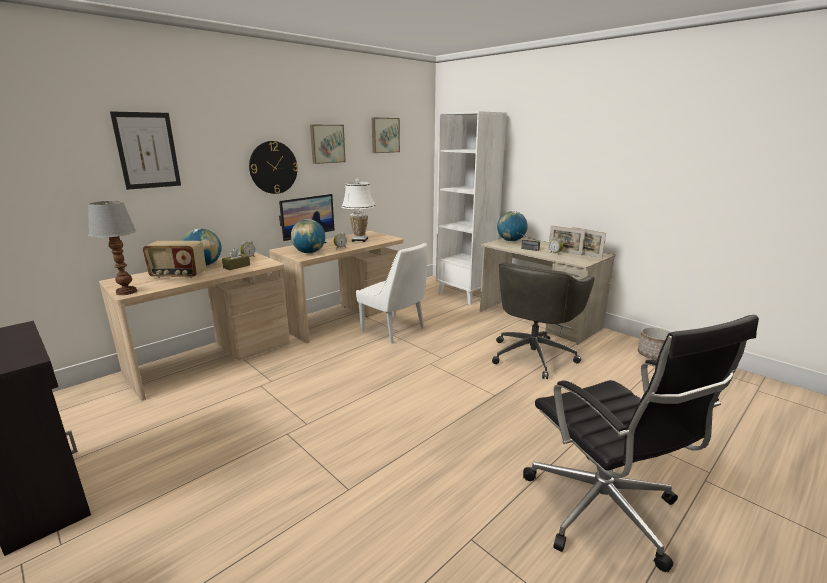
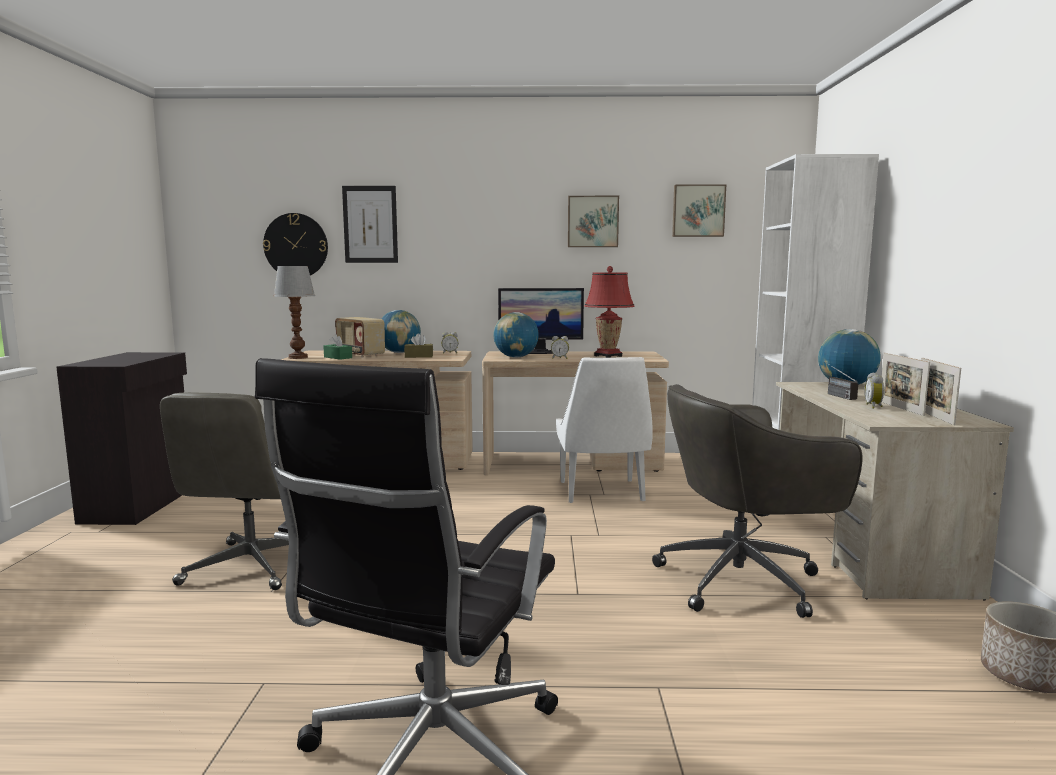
camera: 45 degrees right, 10 degrees down
(168, 283) = (338, 357): none -> green tissue box
(273, 167) = (510, 249): wall clock -> wall clock (296, 245)
(294, 483) = (251, 566): none -> grey office chair
(359, 240) = (608, 356): white table lamp -> red table lamp

